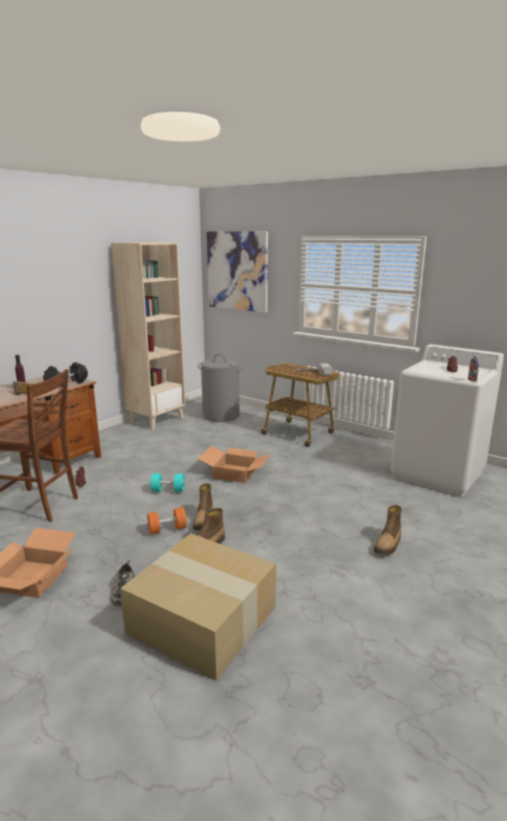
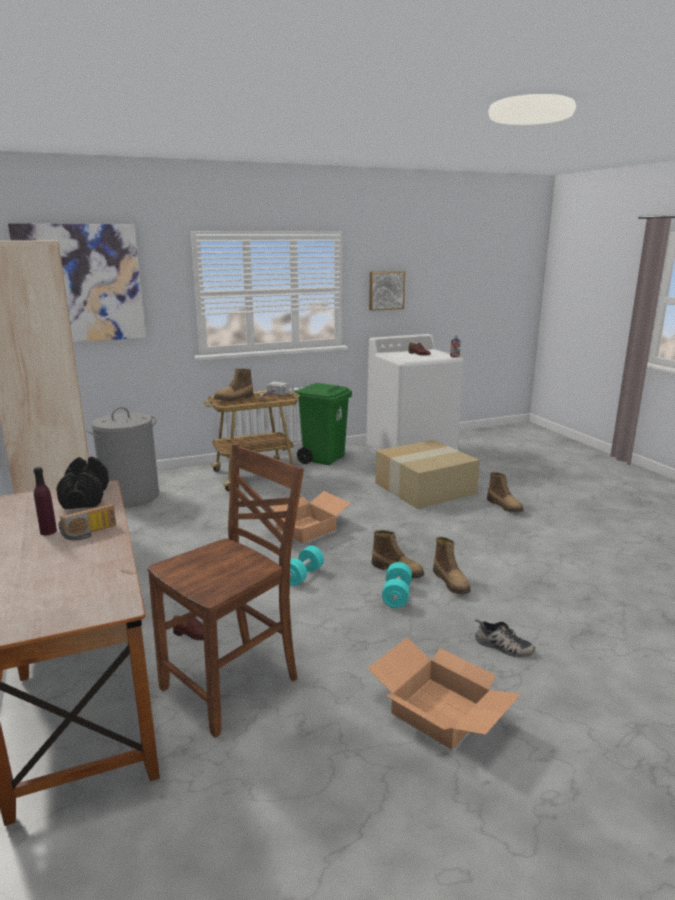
camera: 60 degrees left, 0 degrees up
(167, 529) = (396, 595): orange dumbbell -> turquoise dumbbell
(205, 619) = (572, 610): cardboard box -> cardboard box (425, 487)
(289, 368) = (234, 399): none -> boot
(366, 444) = (323, 459): none -> green trash can
(470, 299) = (386, 290): none -> picture

